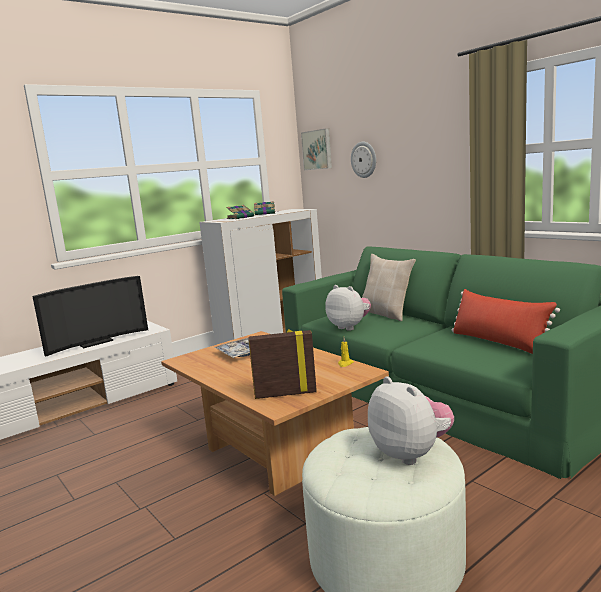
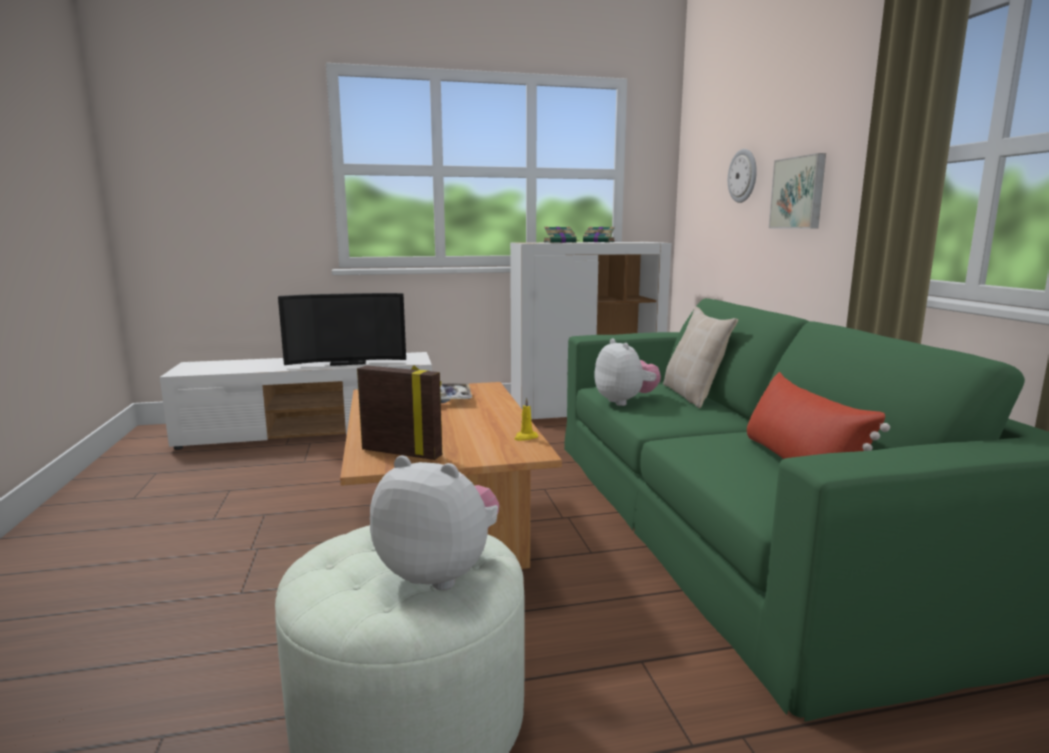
camera: 25 degrees right, 0 degrees up
(317, 149) = (696, 163): picture -> picture (799, 193)
(411, 453) = (440, 572): plush toy -> plush toy turned 60 degrees counterclockwise

